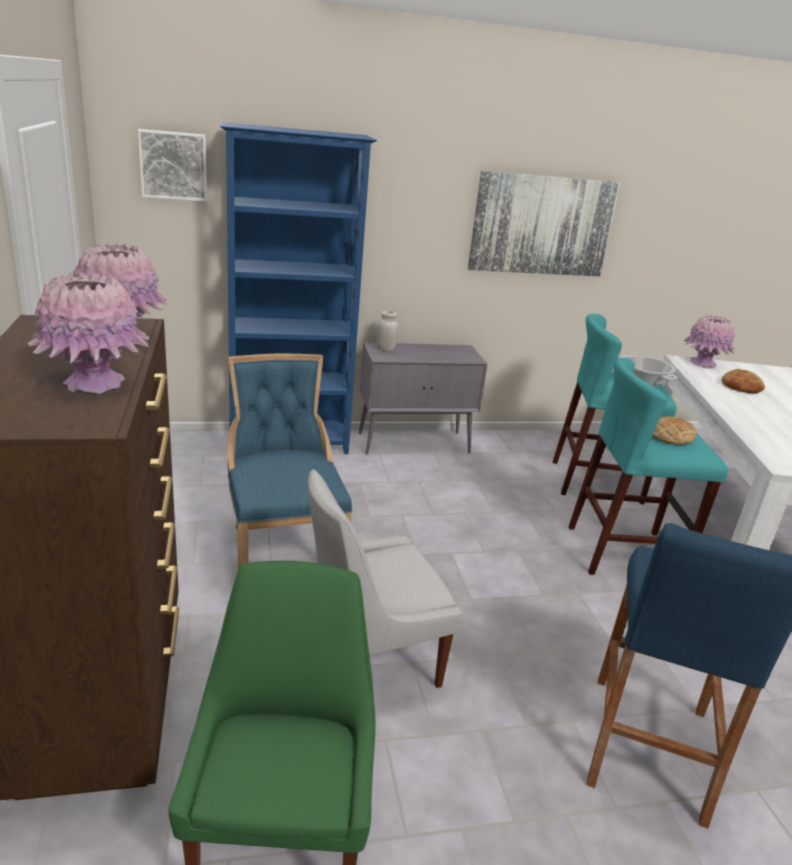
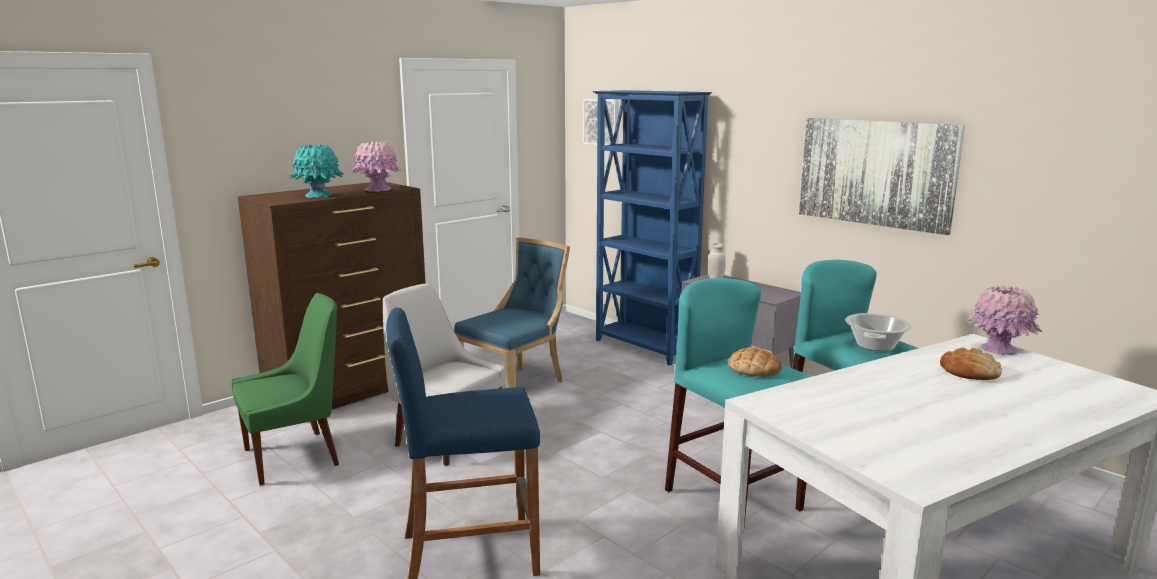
camera: 60 degrees right, 10 degrees down
(94, 382) = (318, 196): pink vase -> turquoise vase

